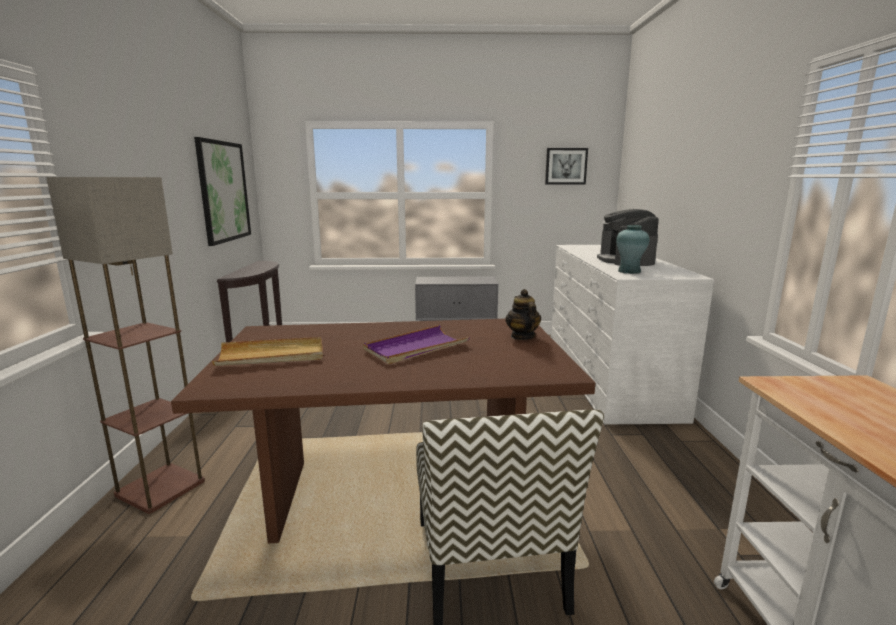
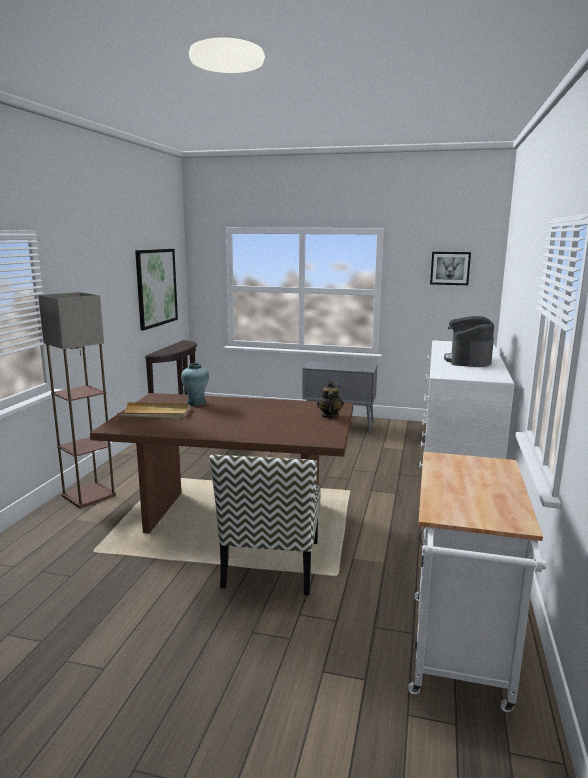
camera: 15 degrees right, 0 degrees up
(416, 348) = (248, 416): purple tray -> none
(629, 271) = (452, 371): turquoise vase -> turquoise vase (196, 403)

